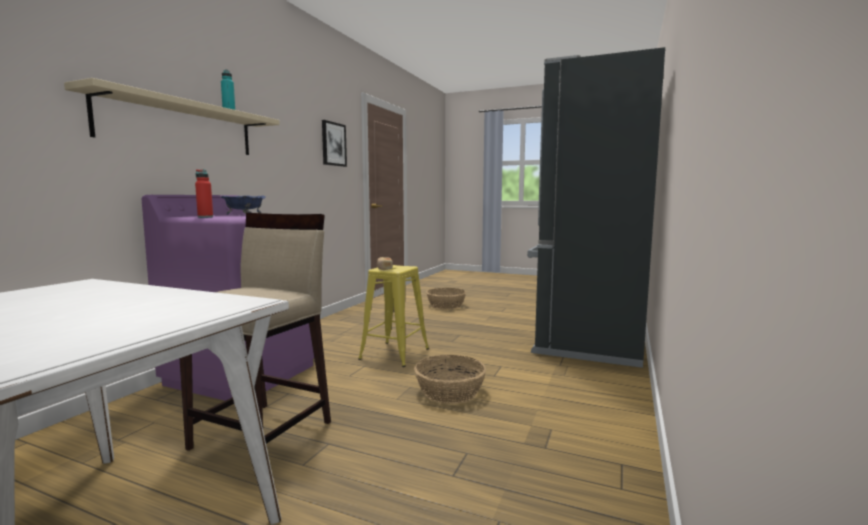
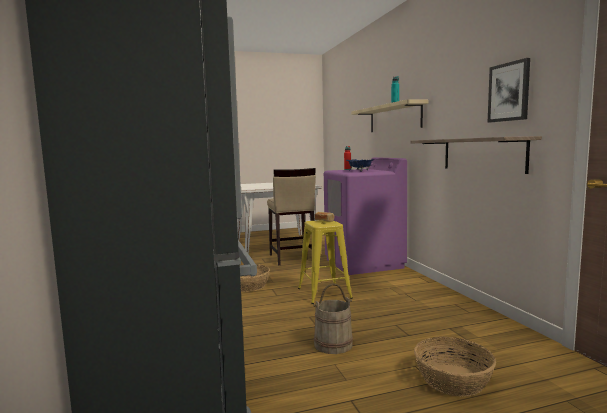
camera: 140 degrees right, 0 degrees up
(319, 190) = (482, 154): none -> shelf
(470, 325) = (333, 344): none -> beige bucket

